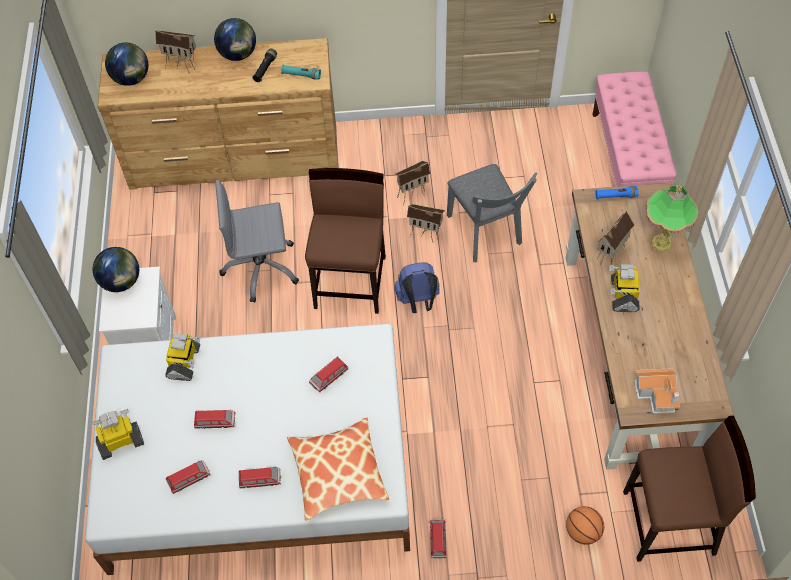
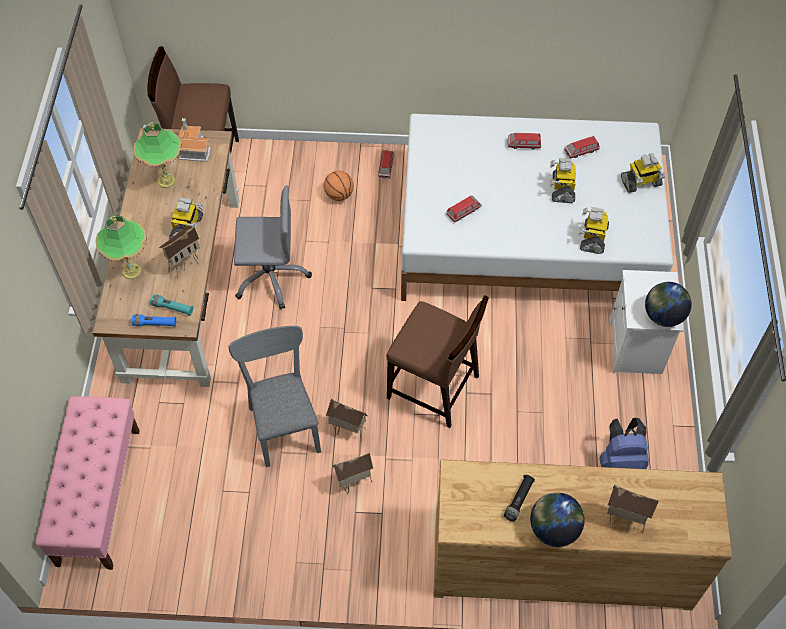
camera: 175 degrees left, 0 degrees up
(131, 79) = (686, 508): globe -> none
(215, 422) = (562, 188): toy car -> toy robot
(261, 268) = (527, 414): grey office chair -> grey office chair (271, 277)
(301, 75) = (474, 484): turquoise flashlight -> turquoise flashlight (172, 308)
(338, 473) = (461, 143): pillow -> none
(351, 281) = (433, 388): brown chair -> brown chair turned 75 degrees counterclockwise
(418, 302) = (369, 358): blue backpack -> blue backpack (620, 462)
(582, 532) = (272, 161): basketball -> basketball (339, 195)
(670, 348) = (166, 181): none -> table lamp

